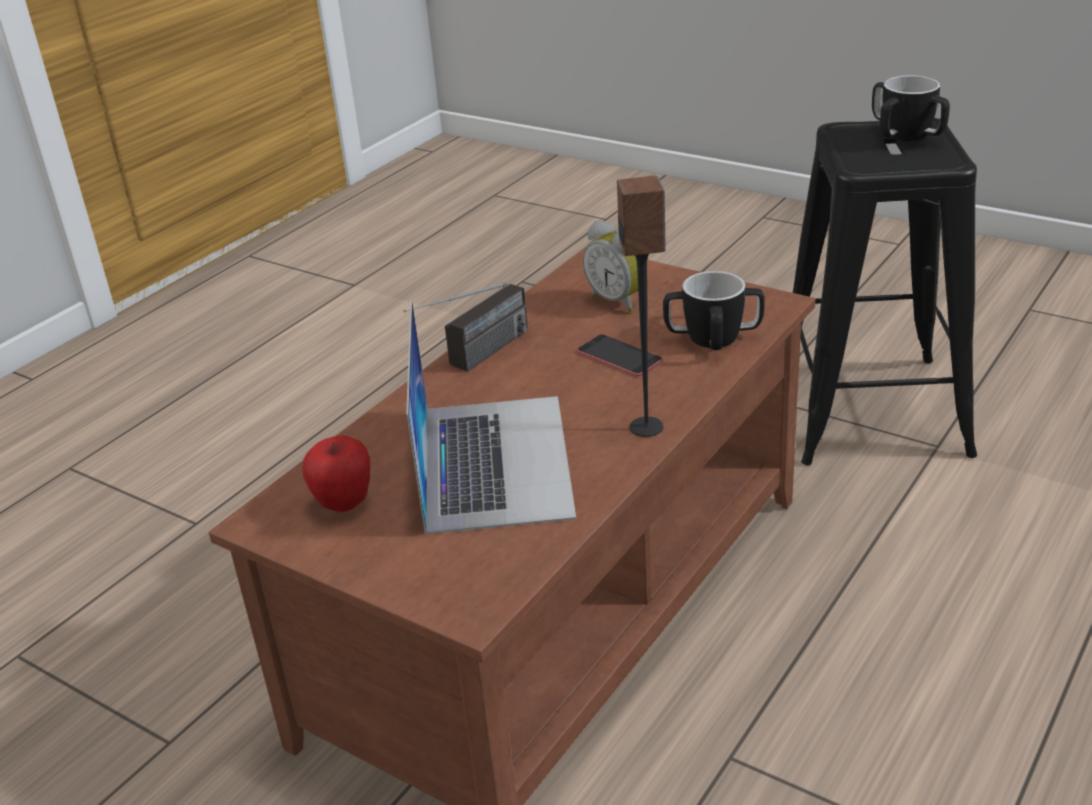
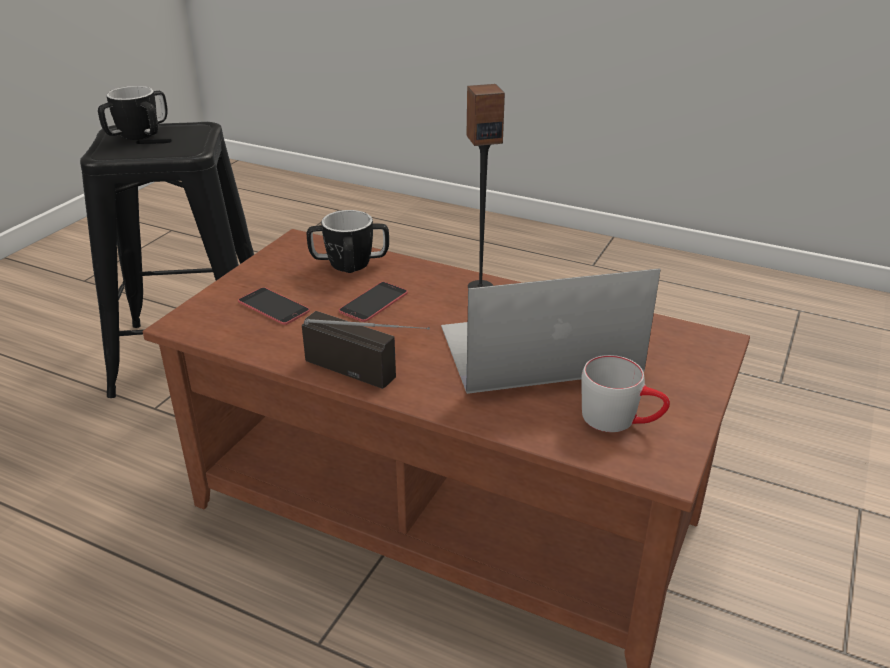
camera: 100 degrees left, 0 degrees up
(344, 503) = (621, 420): apple -> grey mug
(618, 300) = (273, 306): alarm clock -> phone

